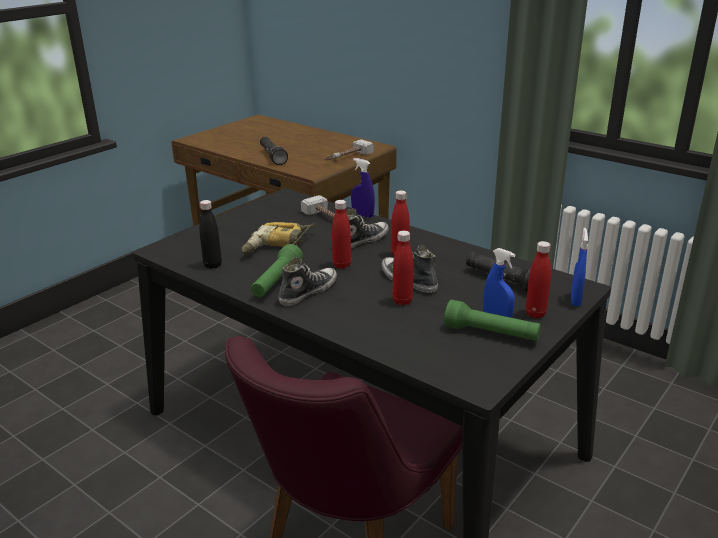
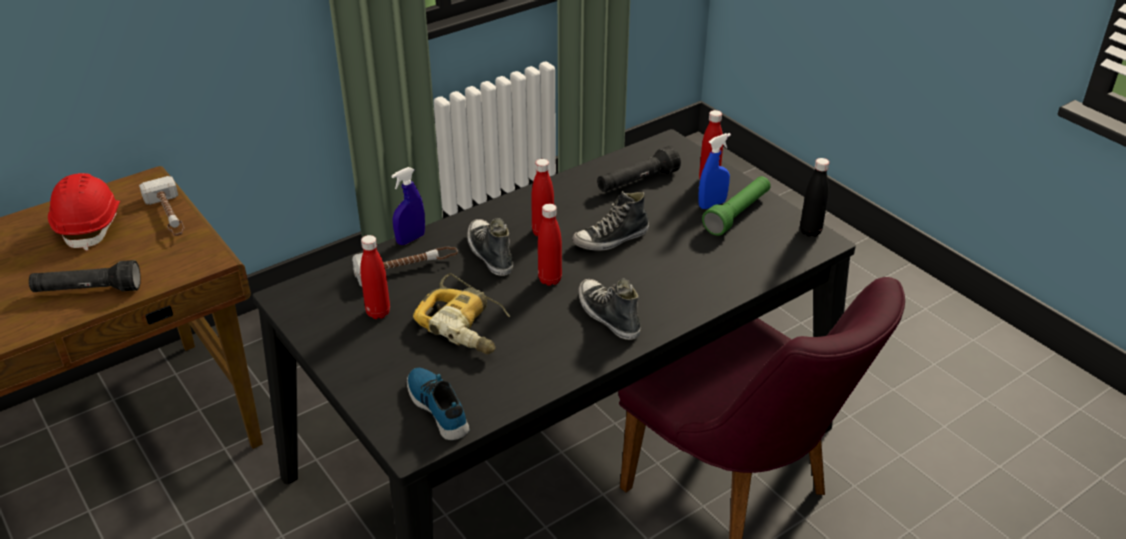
camera: 75 degrees left, 10 degrees up
(194, 251) = (439, 407): none -> shoe
(212, 265) = (494, 391): black bottle -> black bottle (810, 231)
(276, 282) = (571, 337): green flashlight -> none
(328, 145) = (90, 225): none -> red hard hat
(402, 301) = (655, 252): red bottle -> red bottle (378, 312)
(575, 300) = (691, 153): blue spray bottle -> none

